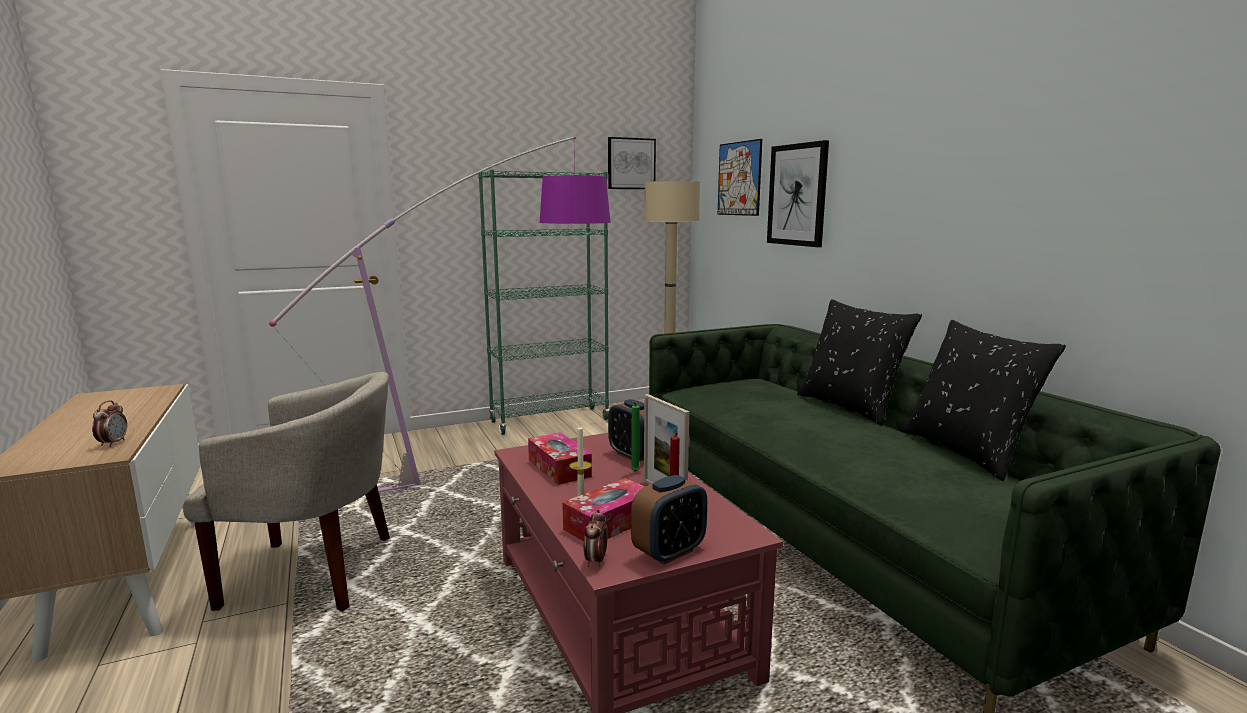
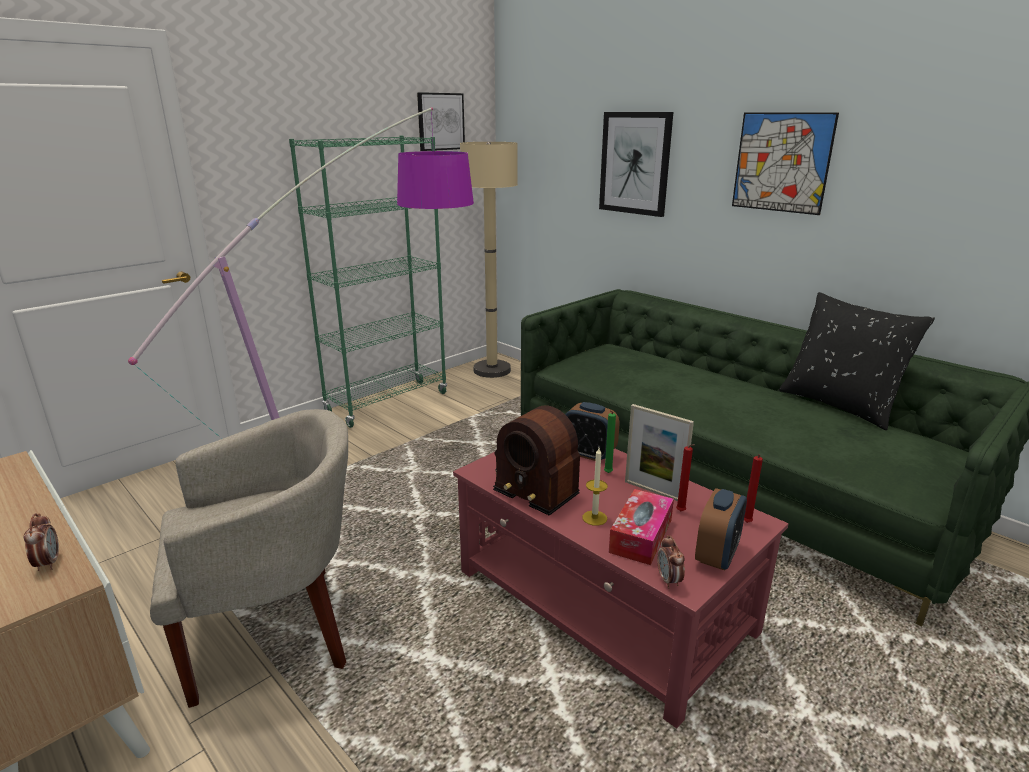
camera: 20 degrees left, 10 degrees up
(559, 468) = (537, 481): tissue box -> radio
(733, 533) = (746, 523): none -> red candle
(739, 178) = (560, 141): picture -> picture (781, 162)
(850, 407) = (718, 369): black pillow -> none

